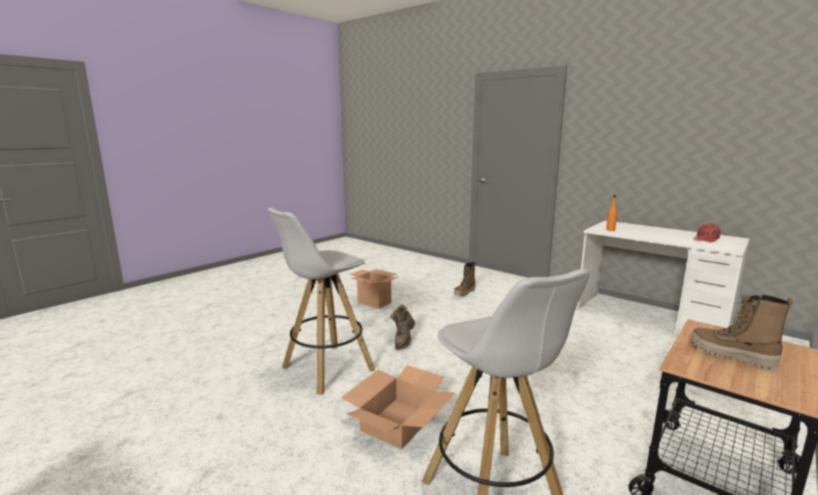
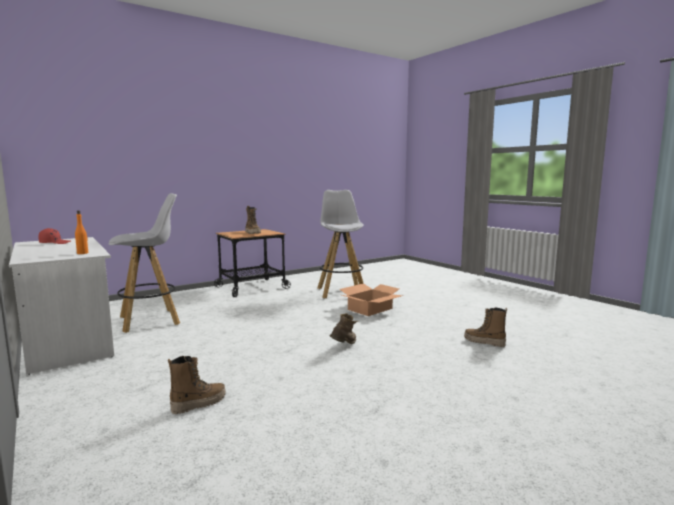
camera: 165 degrees left, 5 degrees down
(253, 365) = (484, 342): none -> boot
(326, 369) = (417, 334): white stool -> white stool (151, 320)
(374, 302) = (360, 402): cardboard box -> none

